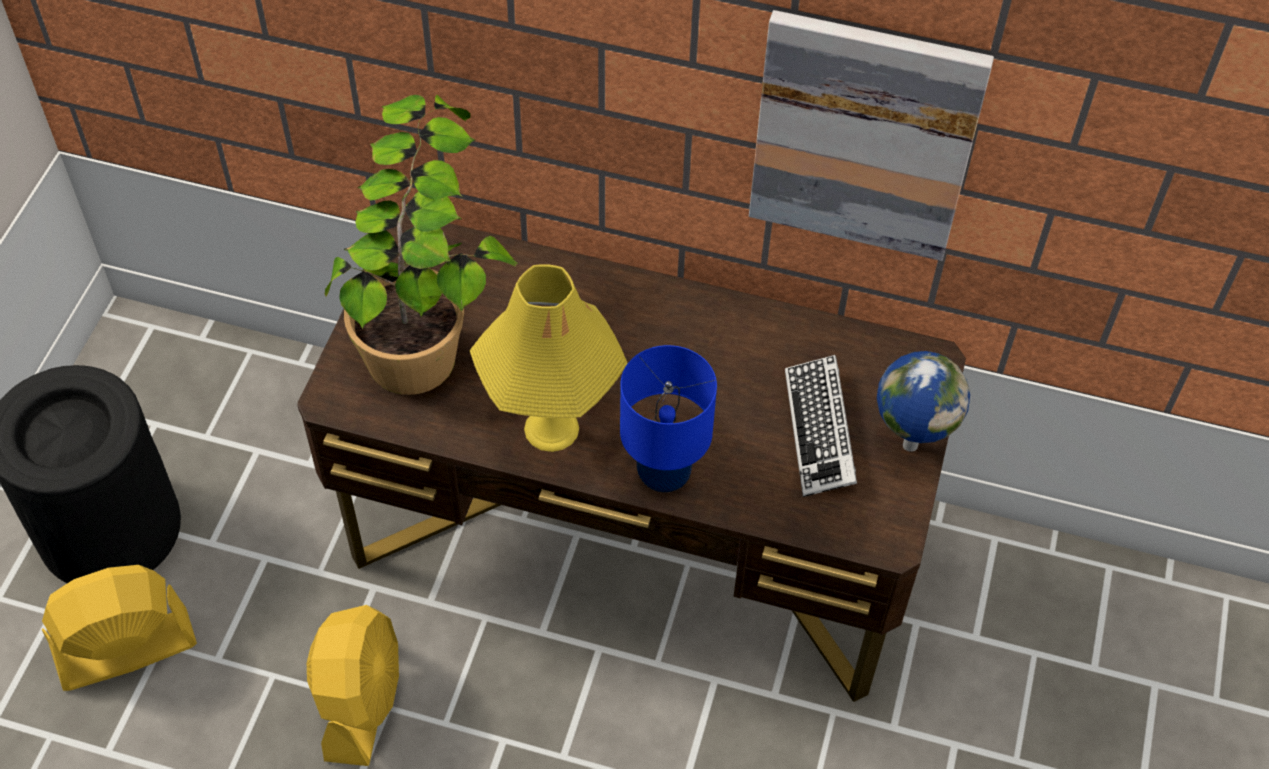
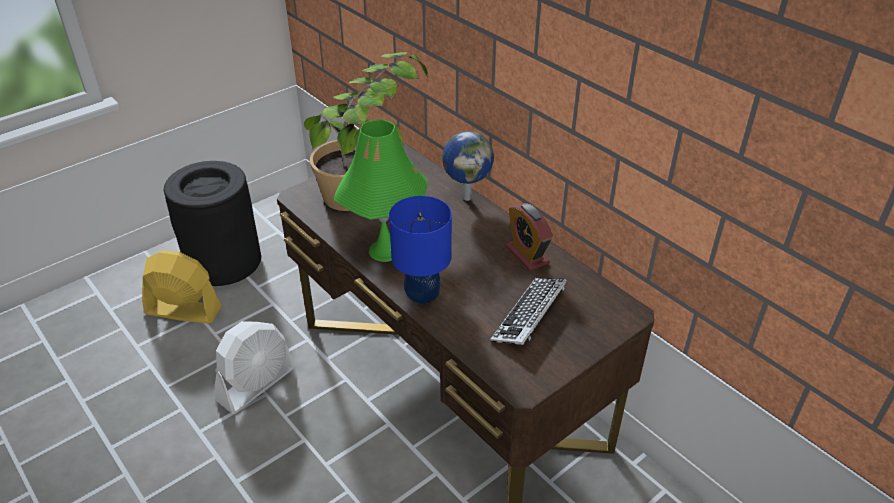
camera: 35 degrees right, 15 degrees down
(361, 700) = (257, 384): yellow fan -> white fan
(552, 428) = (385, 250): yellow table lamp -> green table lamp
(744, 334) = (527, 255): none -> alarm clock
(864, 136) = (615, 124): picture -> none
(909, 444) = (579, 346): globe -> globe (467, 197)

